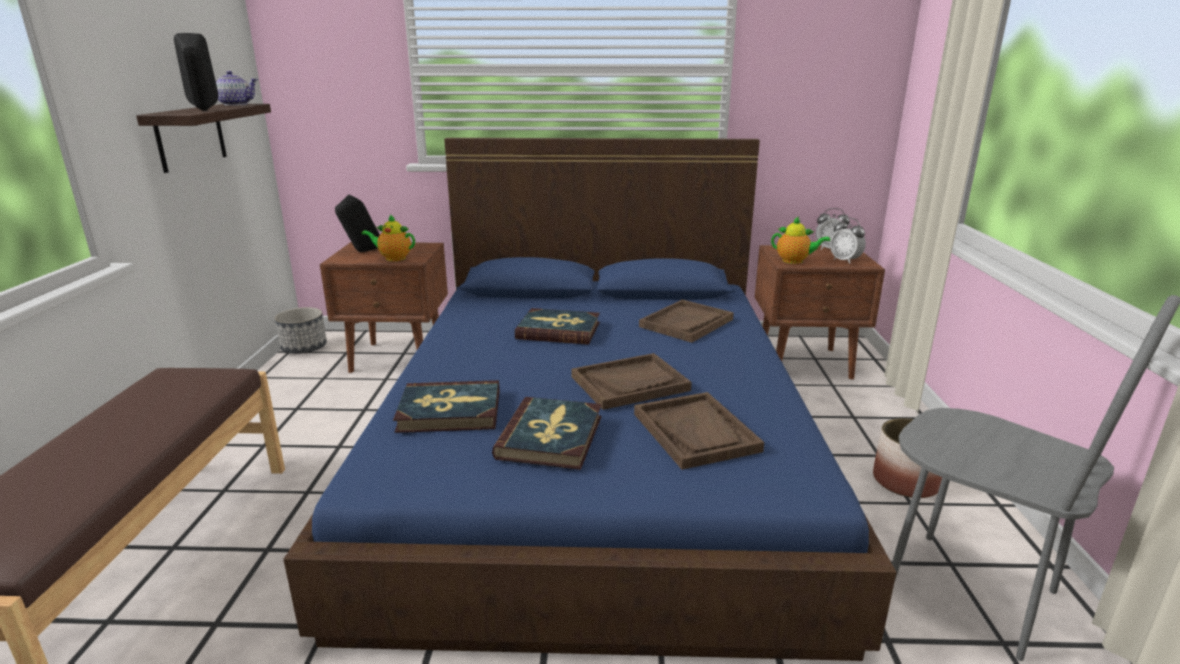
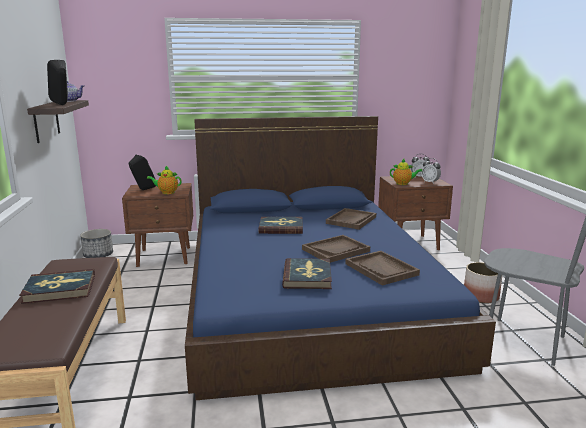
camera: 10 degrees left, 5 degrees down
(450, 411) = (244, 269): book -> book (60, 289)

